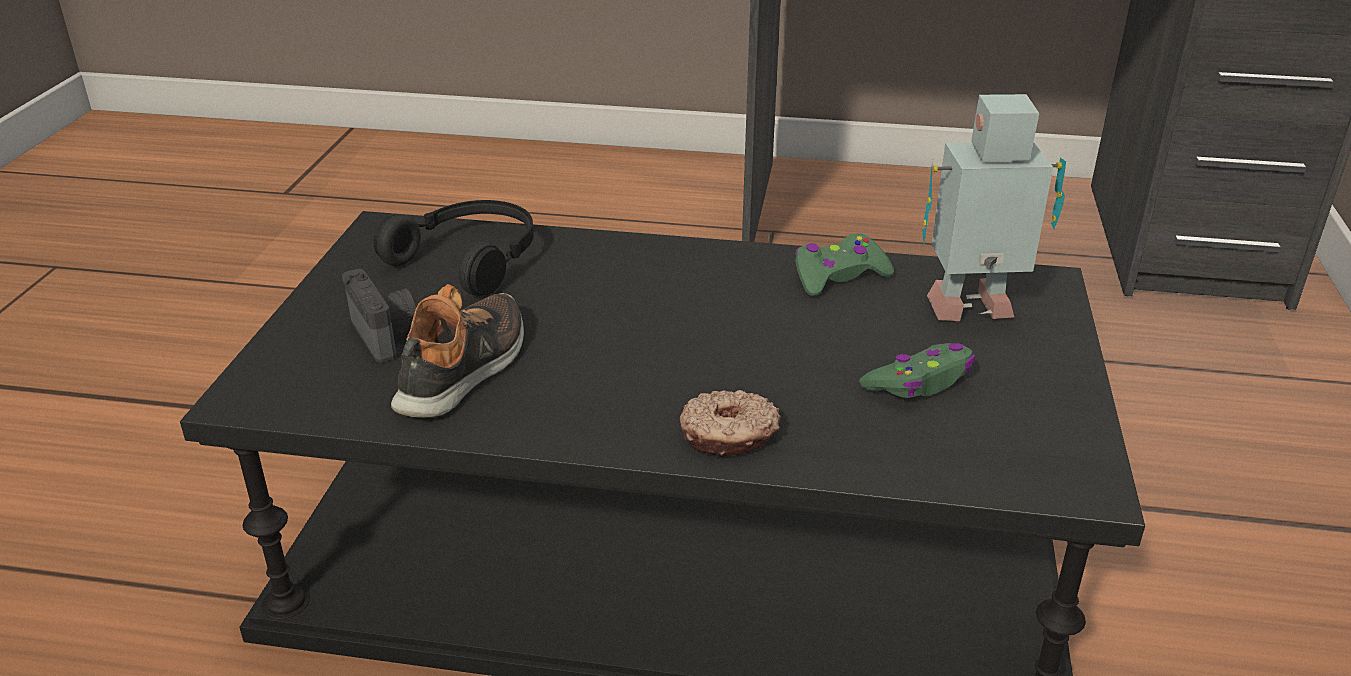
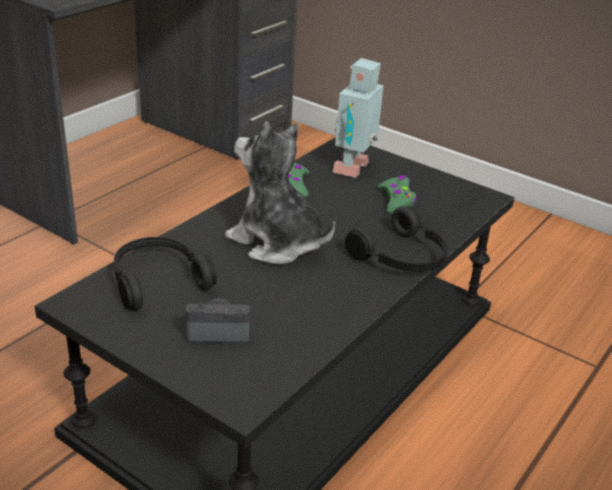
camera: 65 degrees left, 0 degrees up
(465, 369) = (282, 314): shoe -> none
(650, 311) = (276, 243): none -> plush toy
(729, 436) = (402, 257): donut -> black headphones

